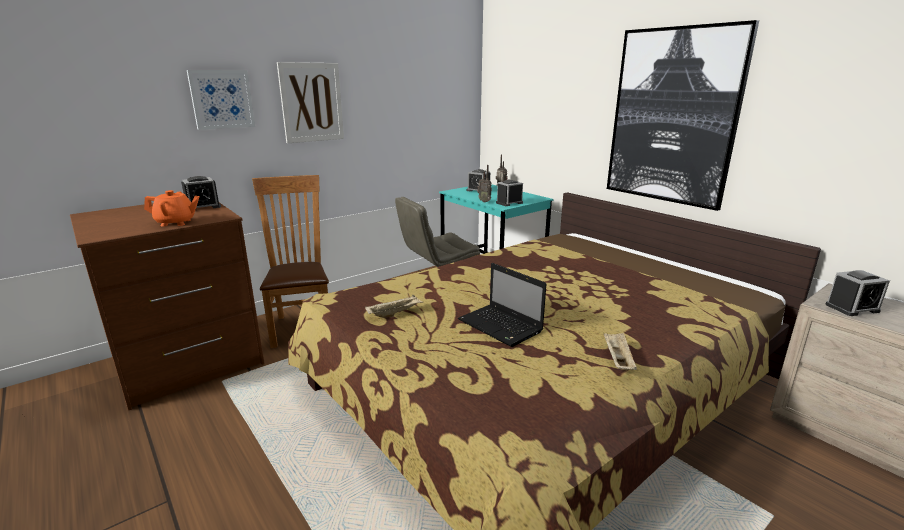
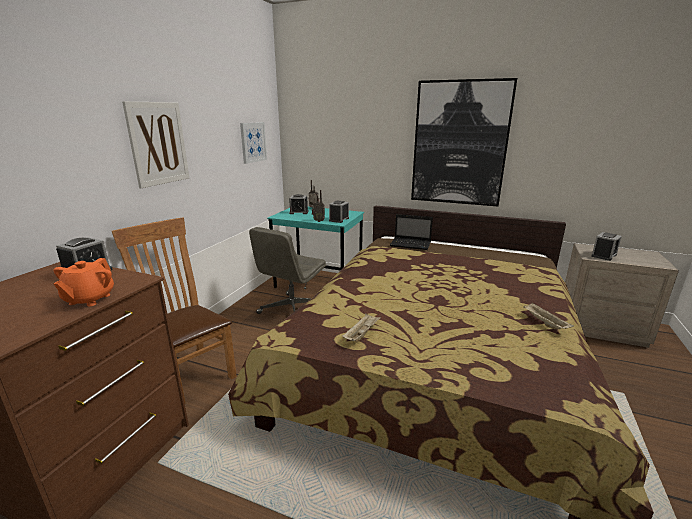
camera: 30 degrees left, 0 degrees up
(176, 222) = (89, 299): orange teapot -> orange teapot turned 135 degrees clockwise
(222, 99) = (69, 144): picture -> picture (253, 142)
(501, 326) = (450, 321): laptop -> laptop (411, 244)

